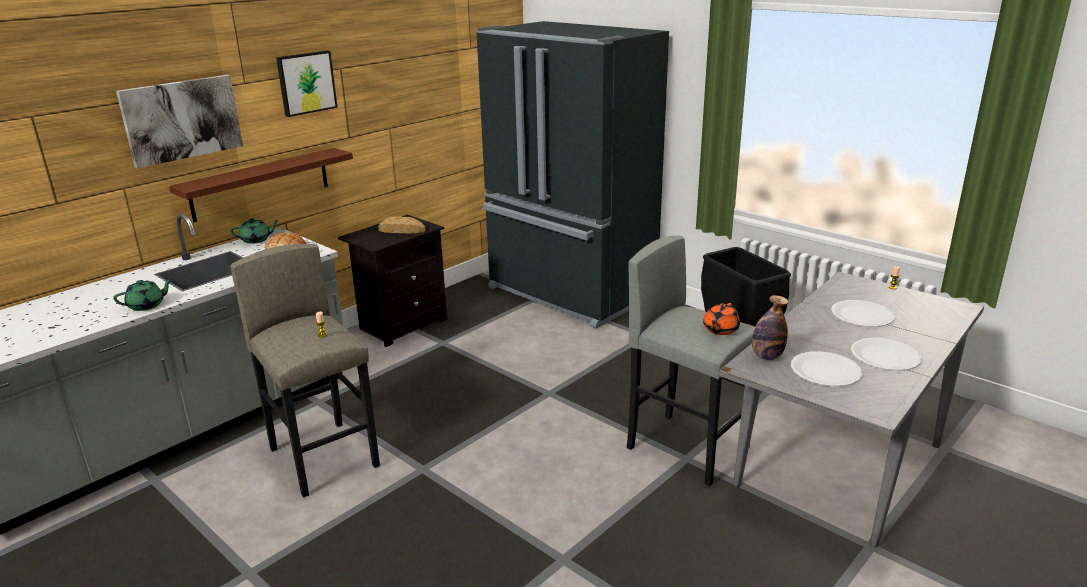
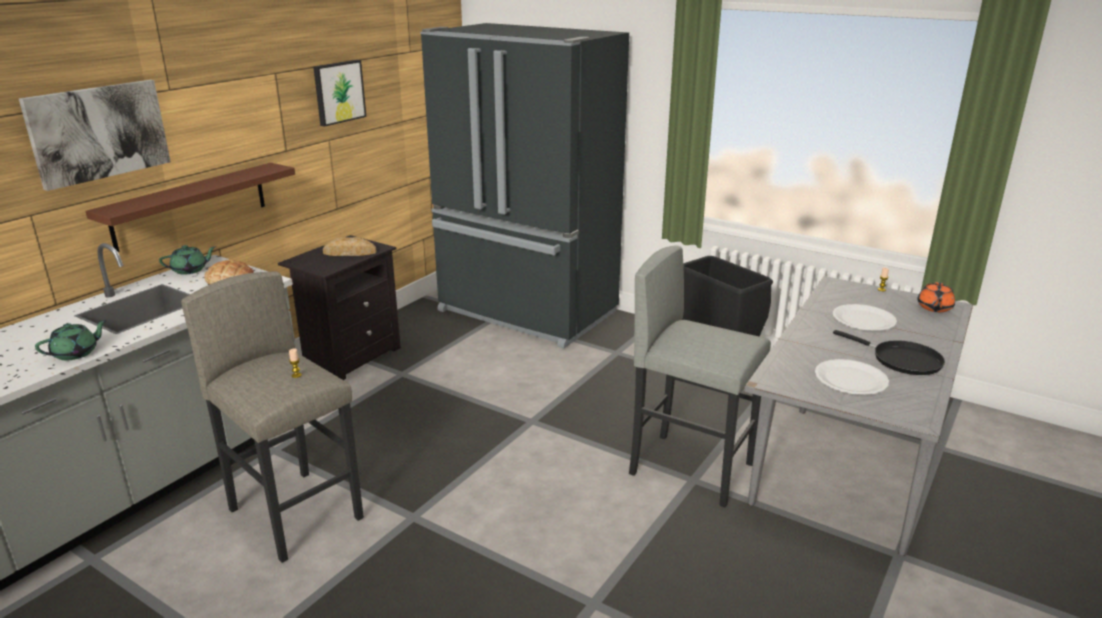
camera: 10 degrees left, 0 degrees up
(306, 83) = (238, 89): picture -> picture (338, 92)
(720, 330) = (731, 343): orange teapot -> orange teapot (934, 308)
(766, 356) = (787, 368): bottle -> none
(885, 356) = (902, 360): white plate -> black frying pan

